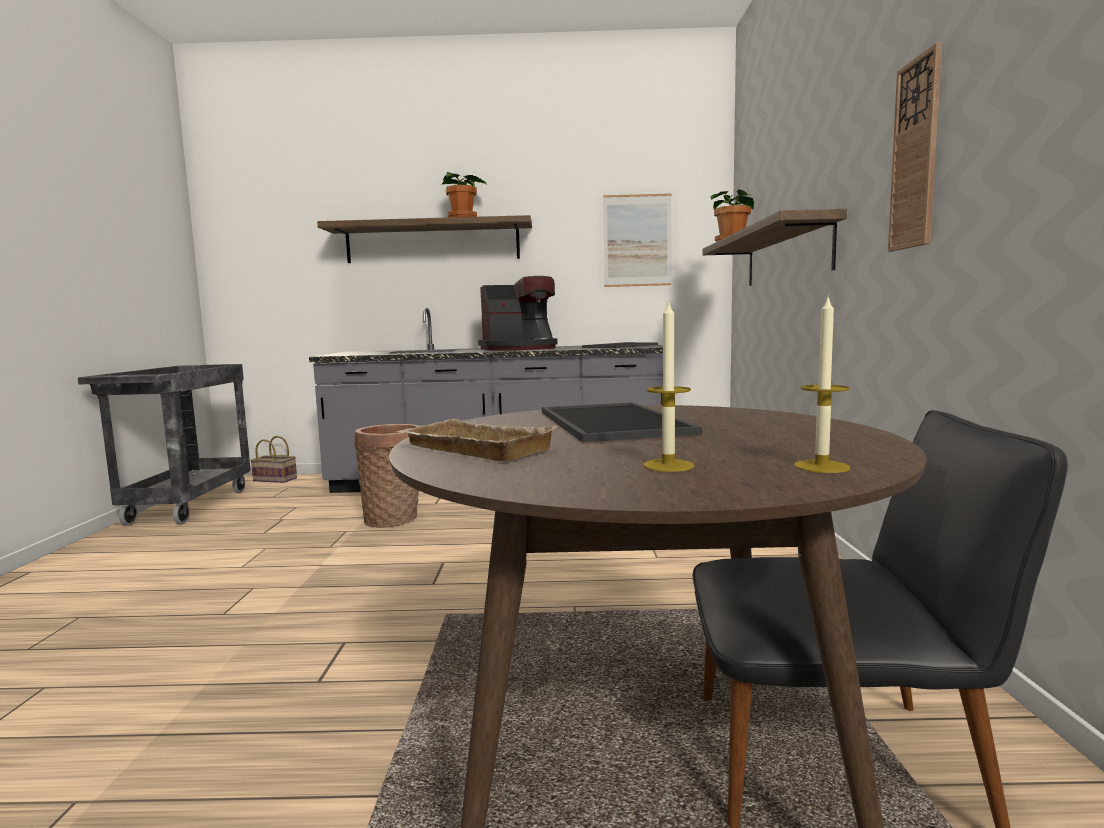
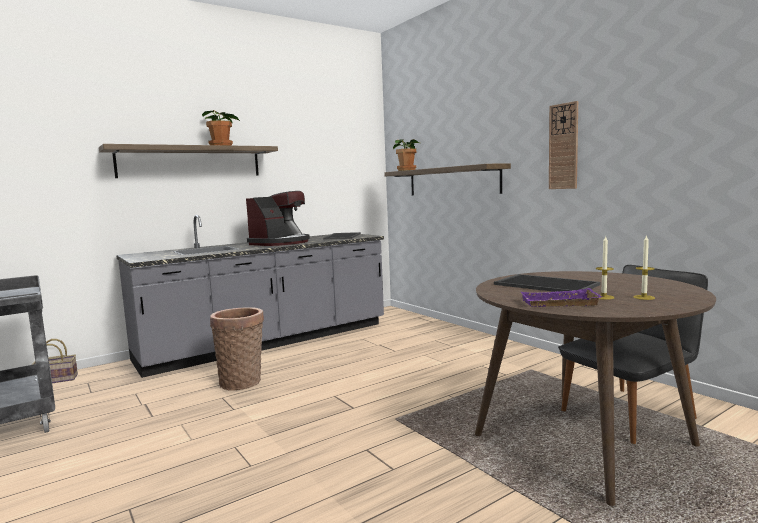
camera: 35 degrees left, 0 degrees up
(471, 450) = (559, 304): beige tray -> purple tray
(637, 240) = (333, 164): picture -> none
(821, 466) = (679, 290): candle -> candle (603, 297)

